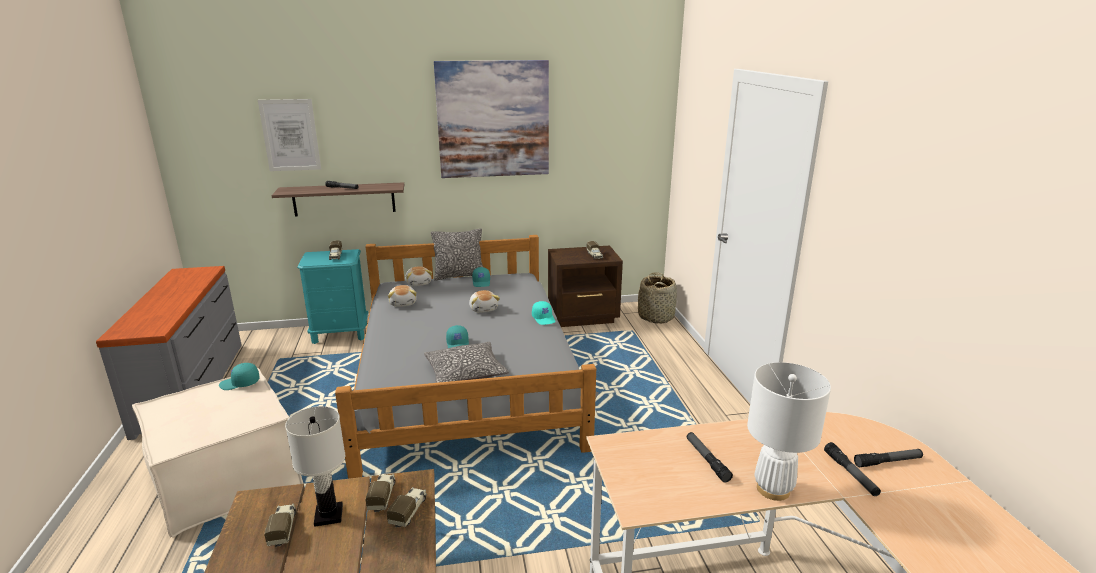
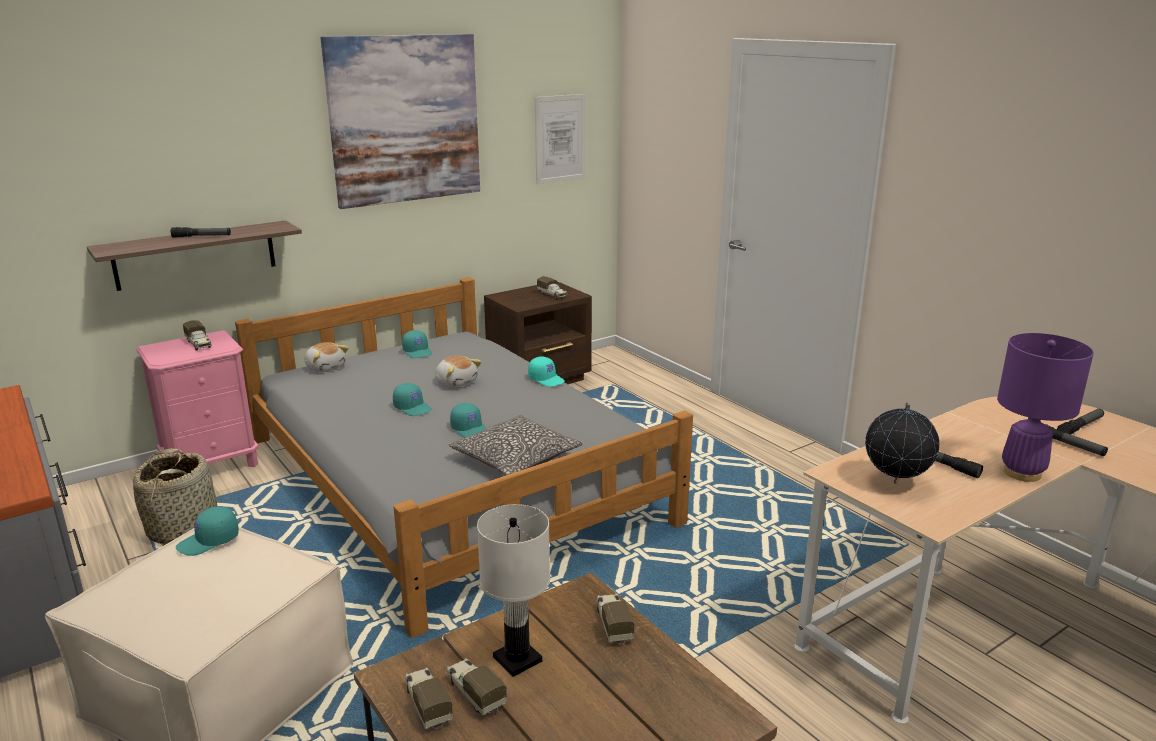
camera: 25 degrees left, 0 degrees up
(290, 135) = (103, 159): picture -> picture (560, 138)
(340, 333) = (212, 464): turquoise nightstand -> pink nightstand
(382, 497) = (563, 619): toy truck -> toy truck (427, 704)
(403, 303) = (334, 395): plush toy -> none
(439, 322) = (413, 408): none -> turquoise cap
(459, 276) = (374, 349): pillow -> none
(648, 465) = (895, 482): none -> globe
(656, 316) = (626, 364): basket -> basket (184, 529)
(773, 489) = (1022, 473): white table lamp -> purple table lamp

